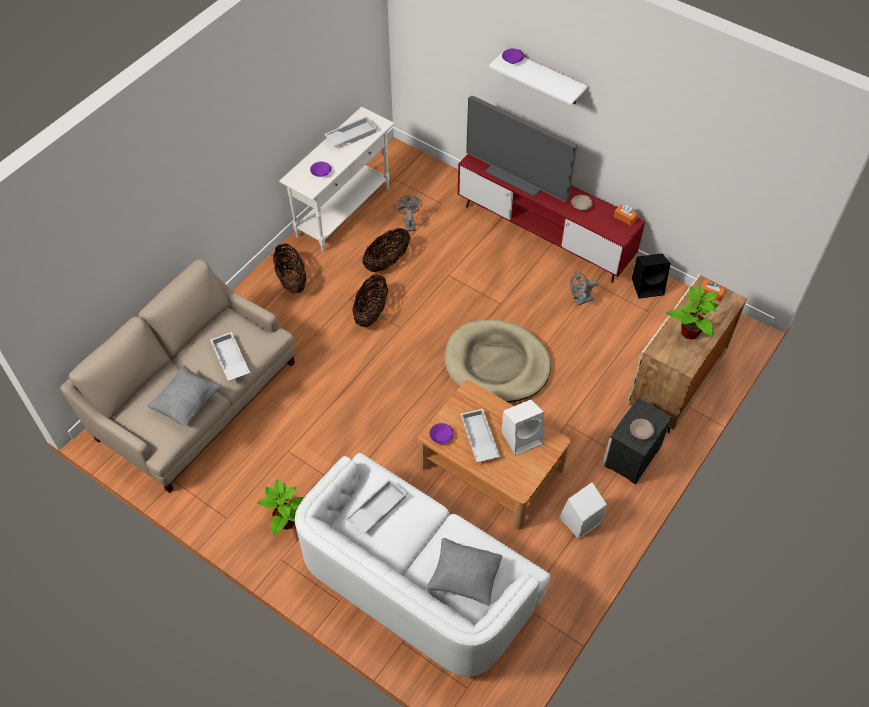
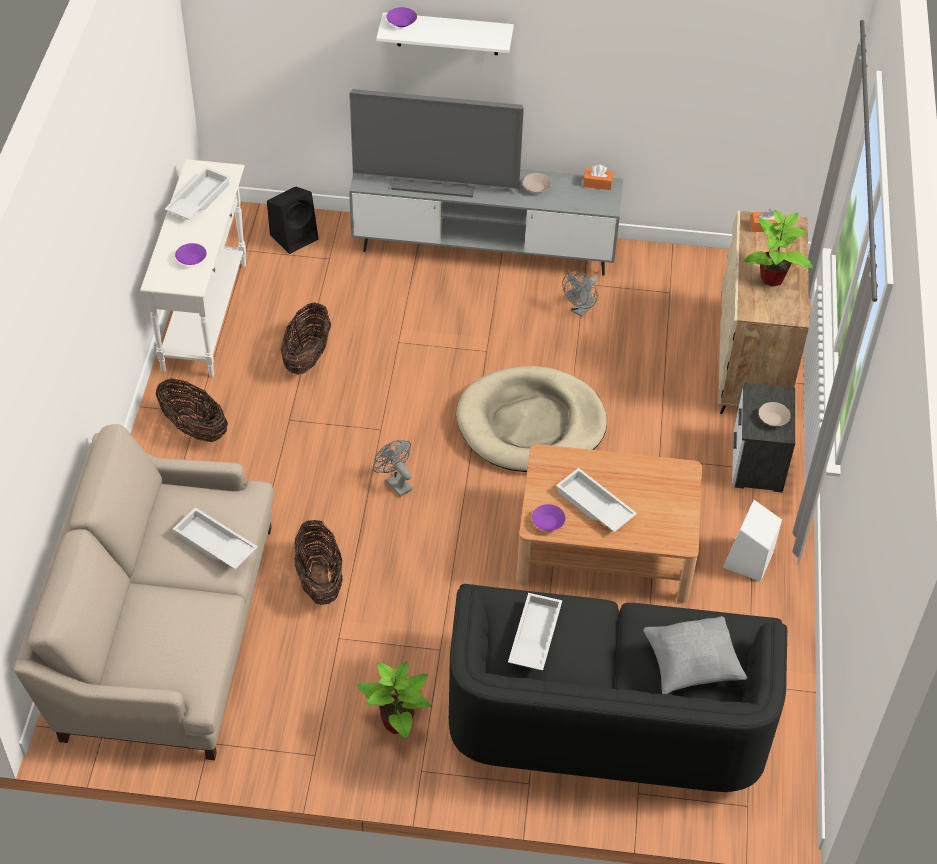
camera: 30 degrees left, 5 degrees down
(187, 403) = (194, 622): grey pillow -> none
(371, 312) = (330, 426): basket -> basket (319, 579)
(408, 223) = (302, 298): grey fan -> grey fan (395, 483)
(417, 581) = (607, 715): white sofa -> black sofa
(522, 437) = (644, 482): white speaker -> none
(543, 234) = (484, 249): red tv stand -> grey tv stand
(648, 286) = (648, 263): black speaker -> black speaker (295, 236)

